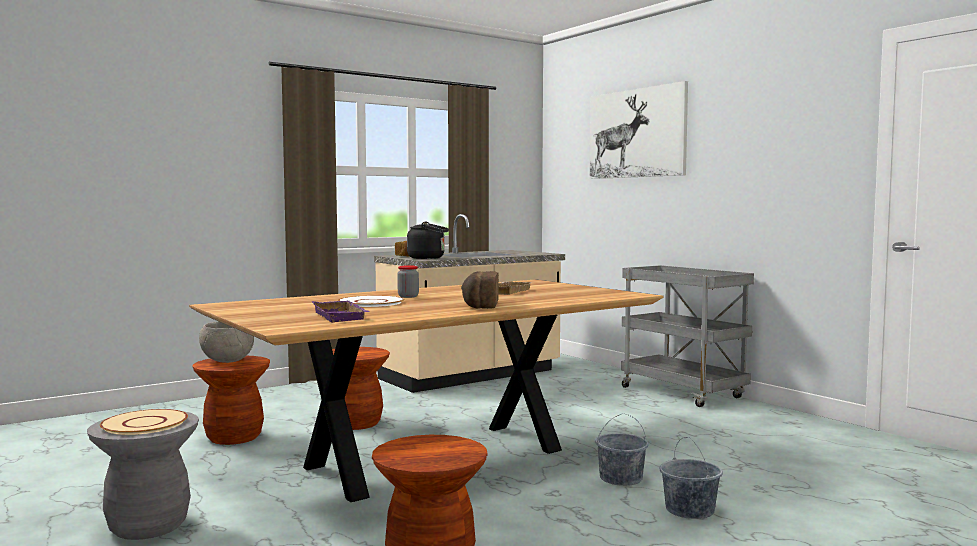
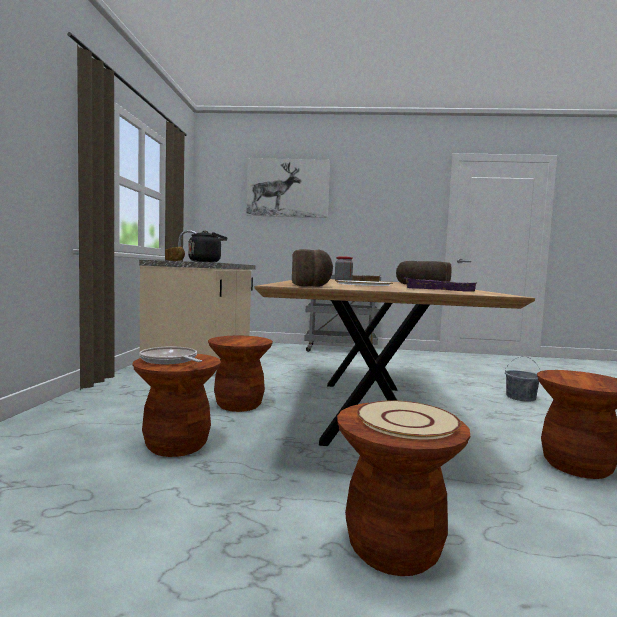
camera: 50 degrees left, 0 degrees up
(148, 526) = (393, 548): grey stool -> brown stool
(227, 361) = (170, 360): grey bowl -> frying pan
(244, 305) = (312, 286): none -> bread
(621, 478) = (459, 392): grey bucket -> none

